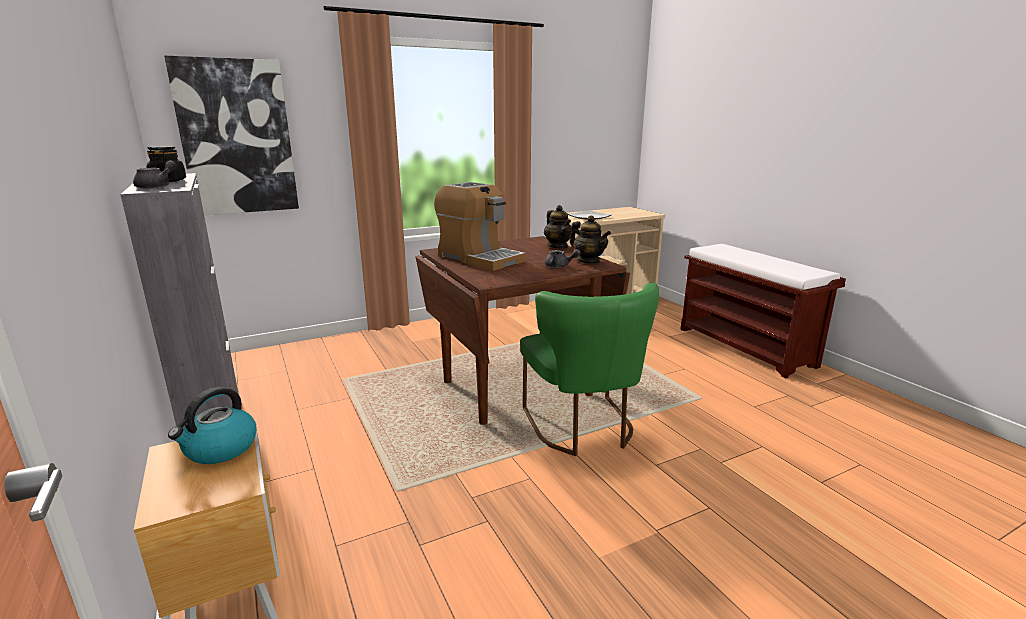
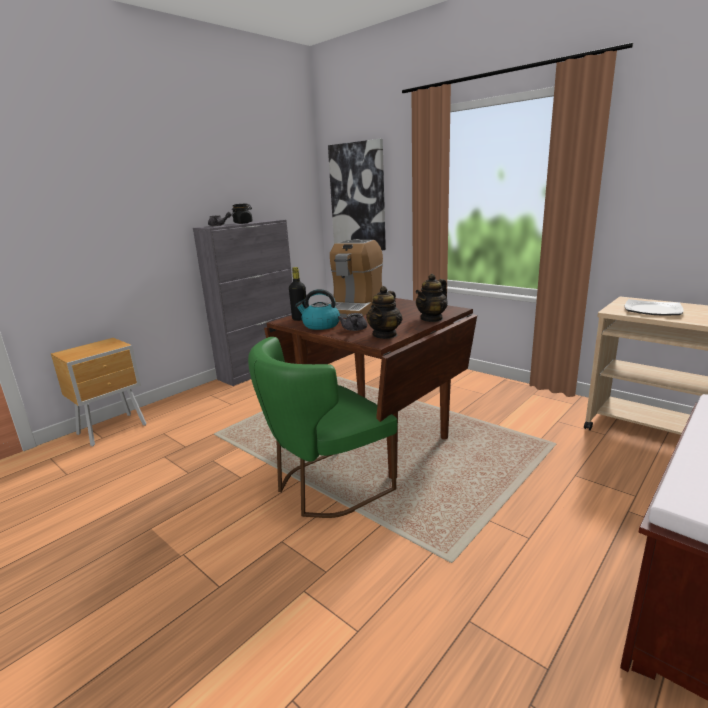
camera: 70 degrees right, 0 degrees up
(220, 449) = (107, 346): kettle -> kettle (320, 325)
(489, 277) = (300, 319): none -> black bottle

